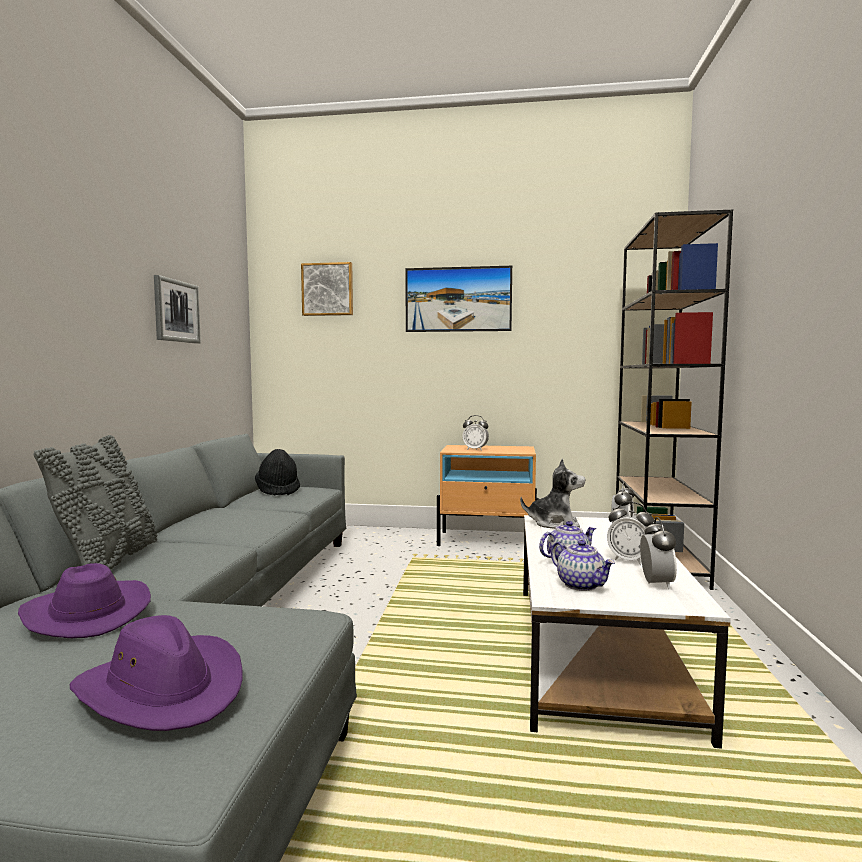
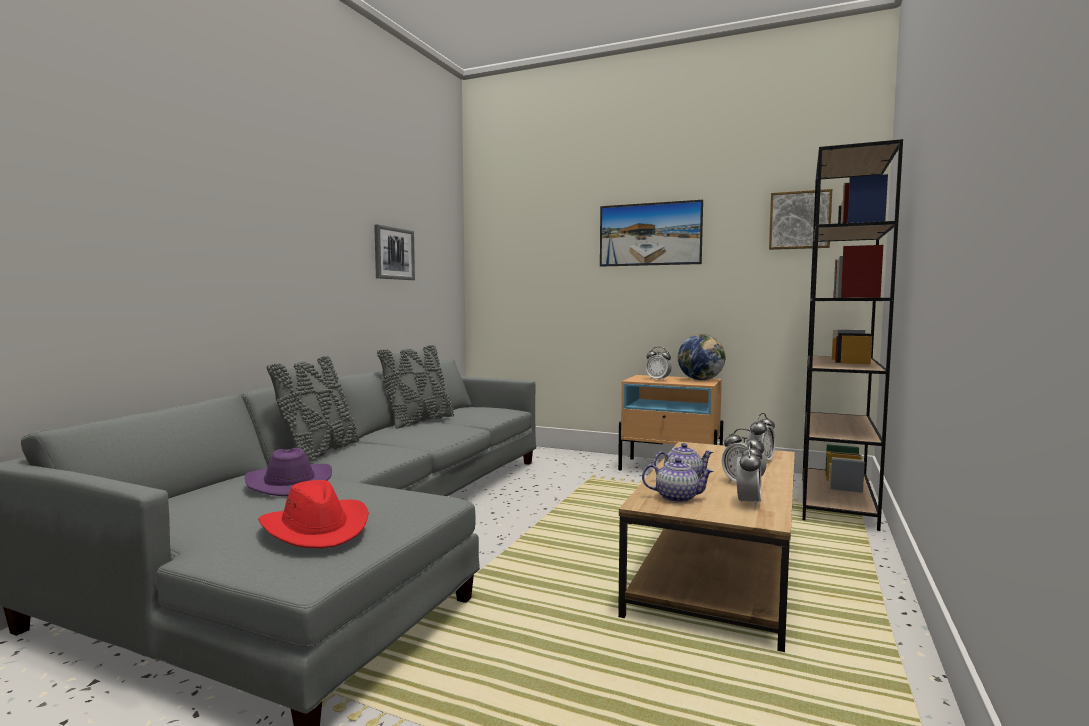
camera: 15 degrees right, 0 degrees up
(163, 689) = (316, 528): purple hat -> red hat
(219, 509) = (418, 421): none -> grey pillow
(278, 490) = (473, 410): black hat -> none
(328, 289) = (531, 228): picture -> picture (800, 220)
(516, 448) = (701, 380): none -> globe
(554, 523) = (700, 450): plush toy -> none
(581, 585) = (677, 498): teapot -> teapot turned 60 degrees counterclockwise
(595, 652) = (716, 568): white coffee table -> brown coffee table

